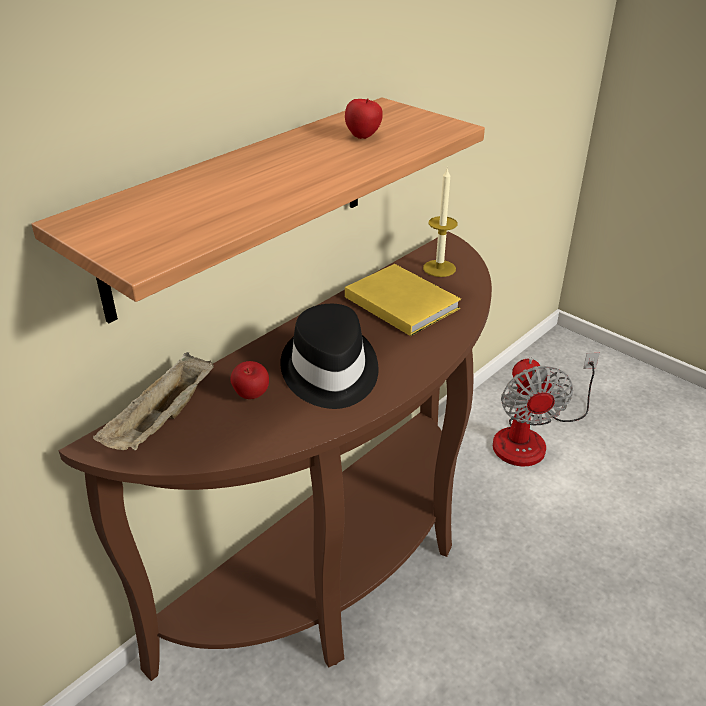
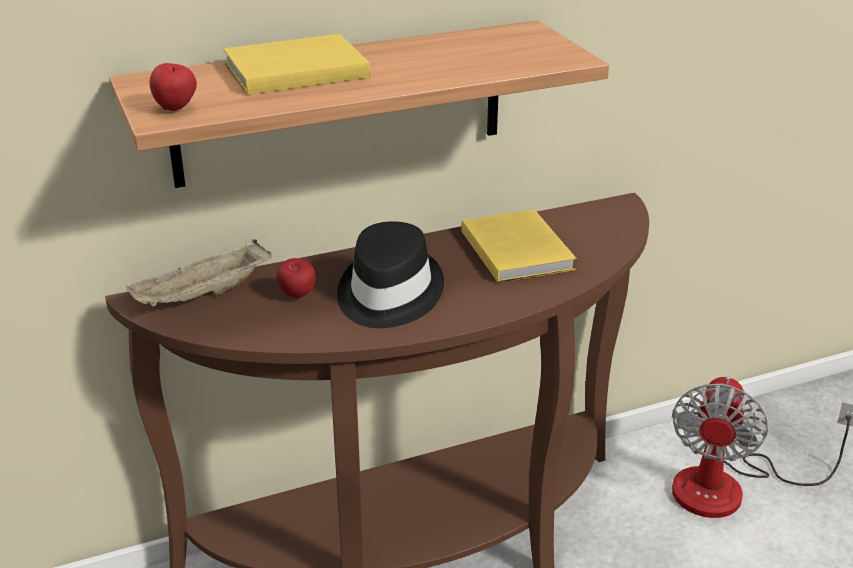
camera: 25 degrees right, 5 degrees down
(221, 181) = (292, 70): none -> yellow book
(363, 137) = (468, 54): apple -> apple (176, 109)
(439, 268) = (588, 226): candle -> none

